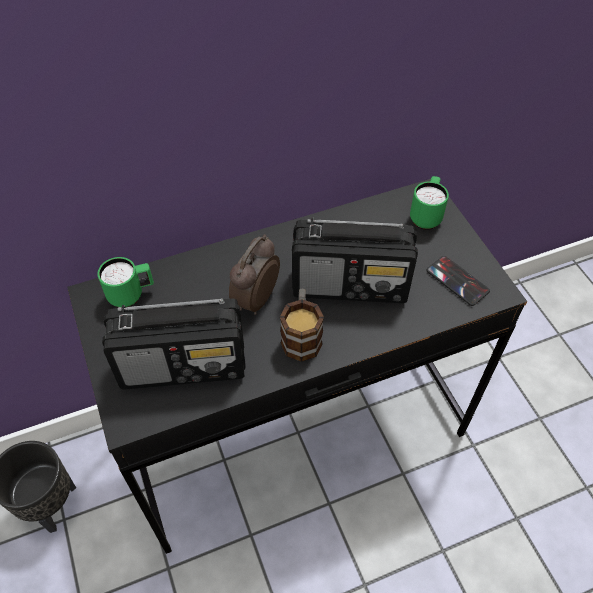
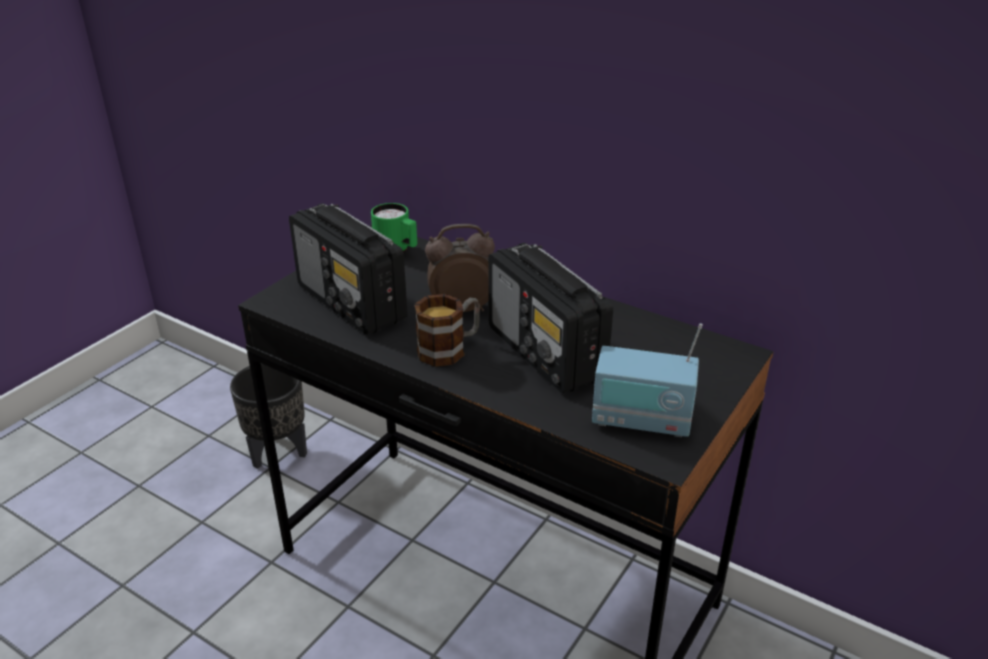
camera: 55 degrees right, 20 degrees down
(426, 216) = (705, 365): green mug -> none
(457, 281) = (641, 420): phone -> radio

